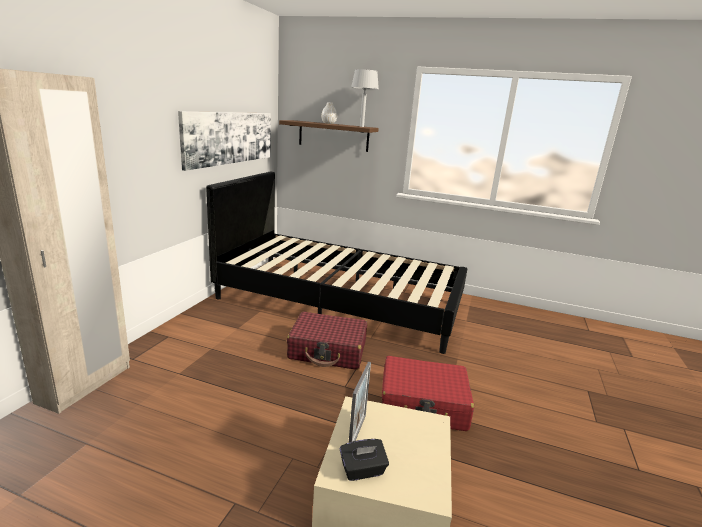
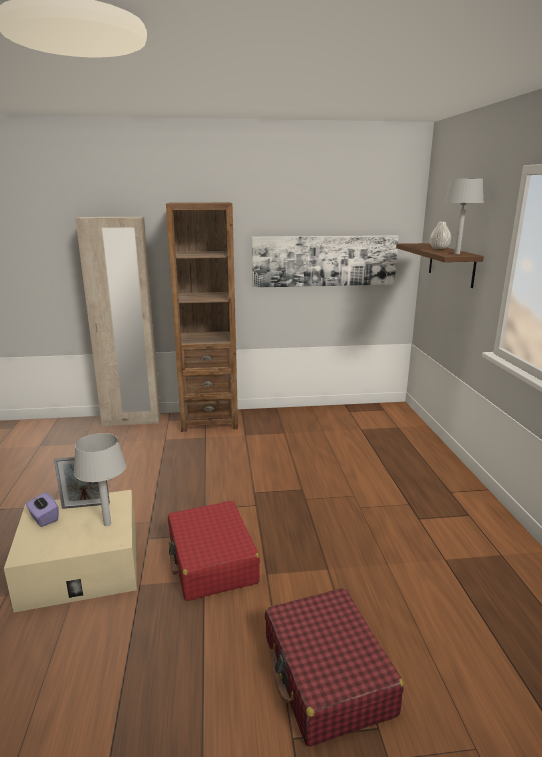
camera: 65 degrees right, 0 degrees up
(177, 335) = (209, 420): none -> brown bookcase
(328, 350) = (254, 483): red suitcase -> red suitcase (327, 676)
(340, 301) = (360, 460): black bed -> none
(362, 470) = (44, 518): black tissue box -> purple tissue box
(402, 423) = (107, 523): none -> grey table lamp

